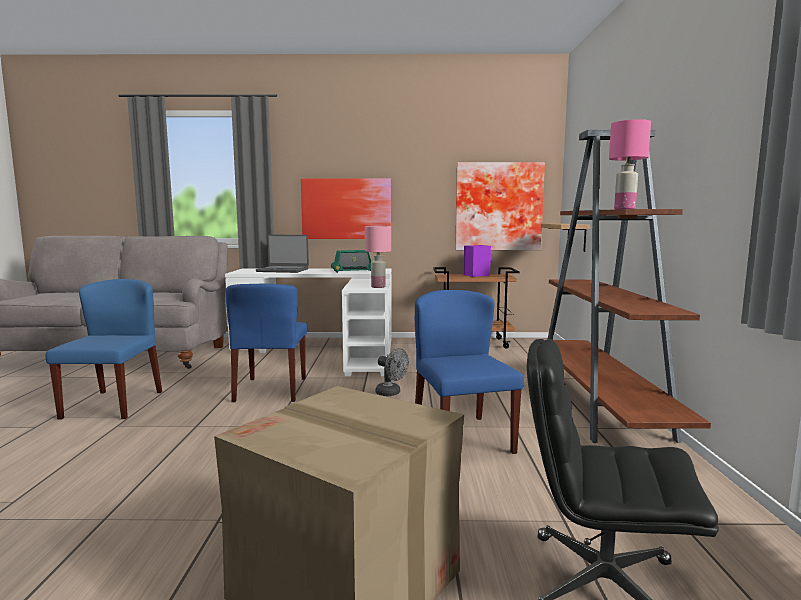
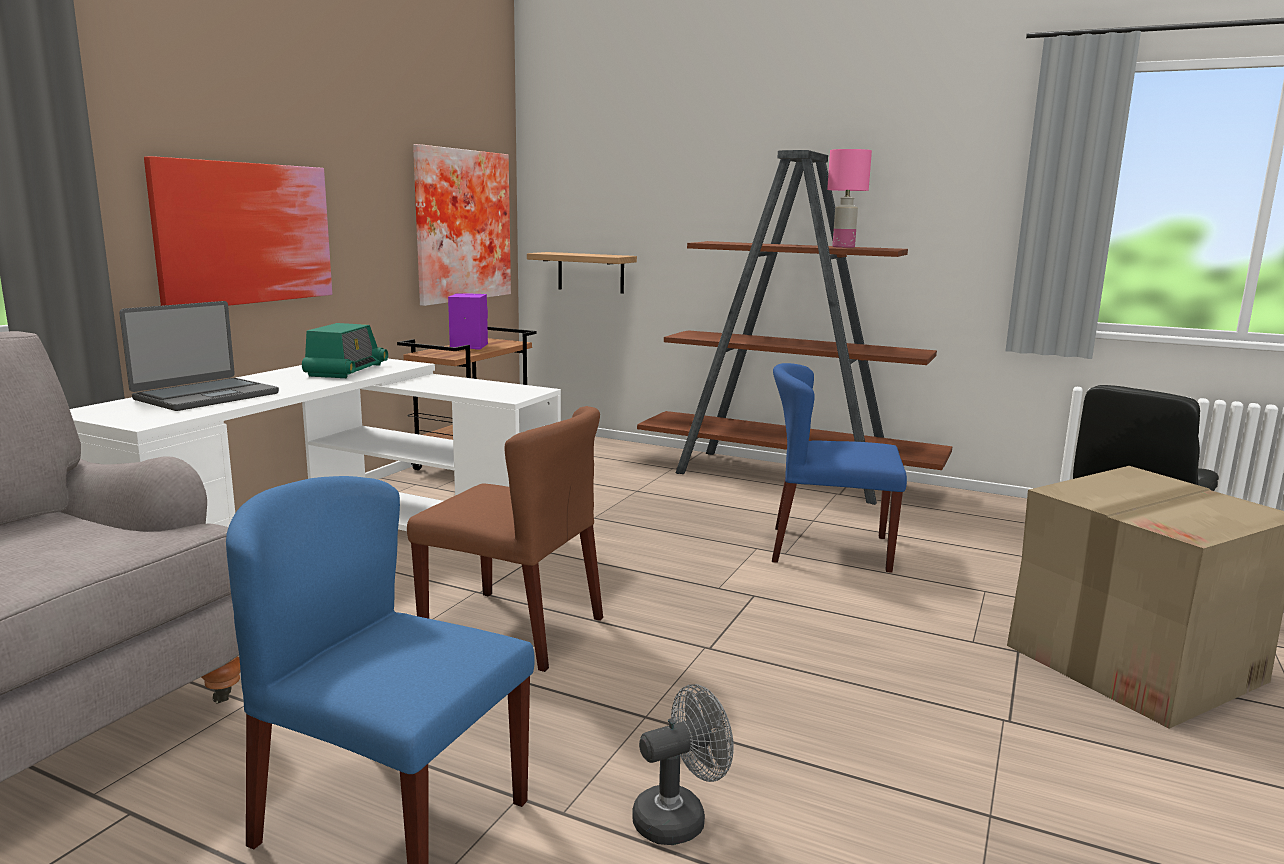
camera: 65 degrees left, 5 degrees up
(271, 390) = (514, 628): blue chair -> brown chair
(378, 287) = (523, 388): pink table lamp -> none
(391, 393) = (639, 550): grey fan -> grey fan (679, 817)

